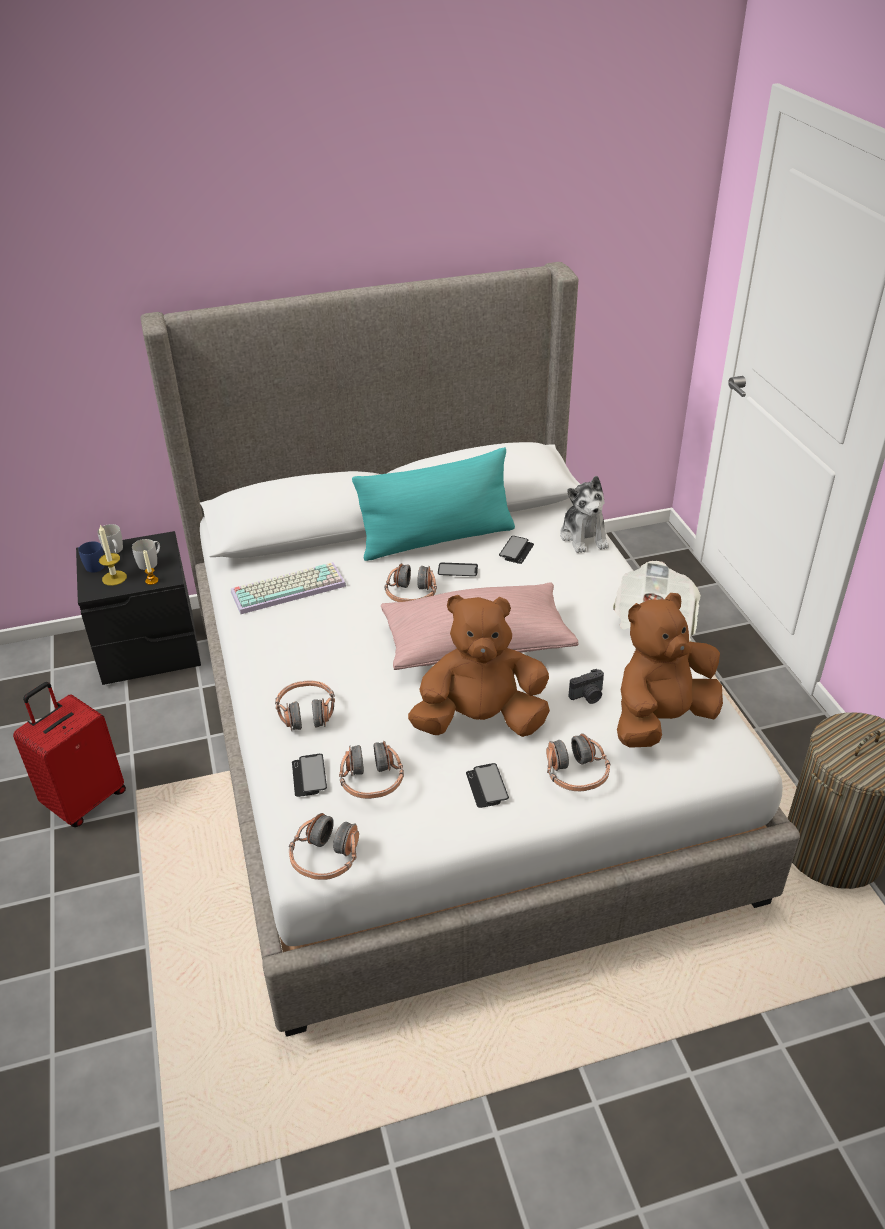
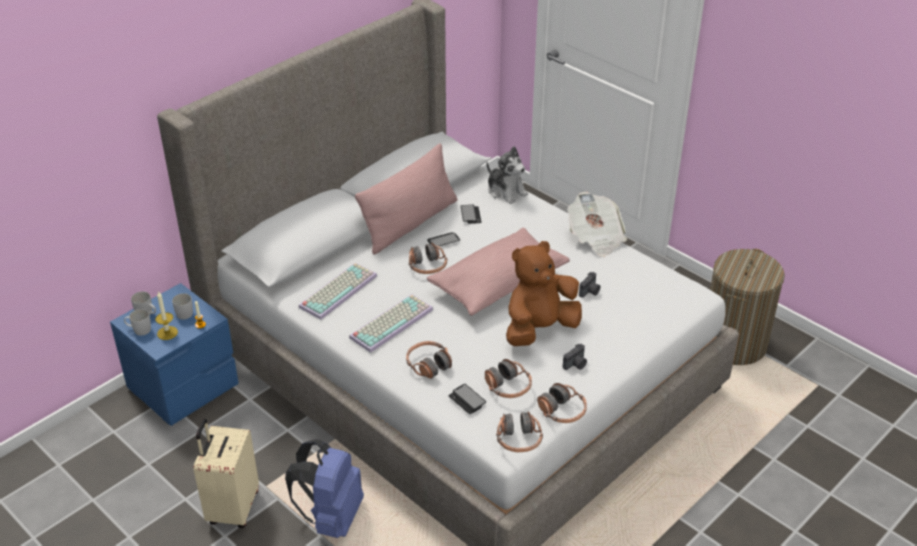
camera: 30 degrees left, 0 degrees up
(85, 800) = (232, 508): red suitcase -> beige suitcase
(92, 565) = (139, 330): blue mug -> white mug
(149, 648) = (182, 386): black nightstand -> blue nightstand
(169, 857) = (331, 517): none -> blue backpack
(311, 645) = (391, 322): none -> keyboard
(437, 539) = (410, 223): turquoise pillow -> pink pillow
(487, 786) = (576, 364): phone -> camera
(575, 773) = (619, 338): headphones -> headphones (562, 411)
(660, 719) = (641, 290): brown plush toy -> none

